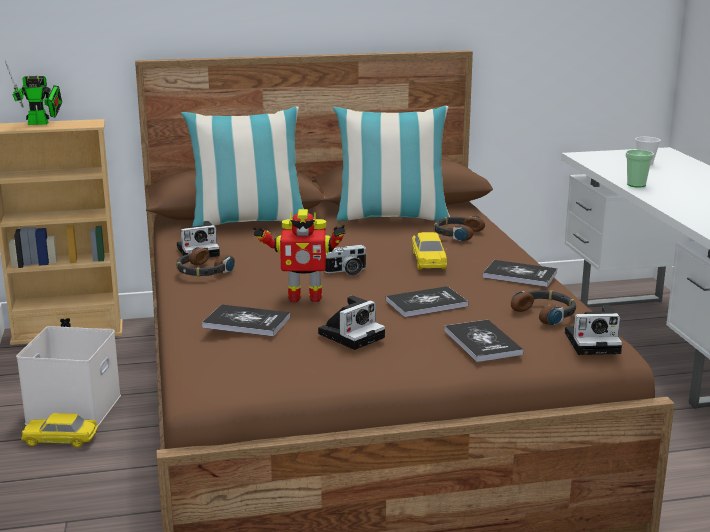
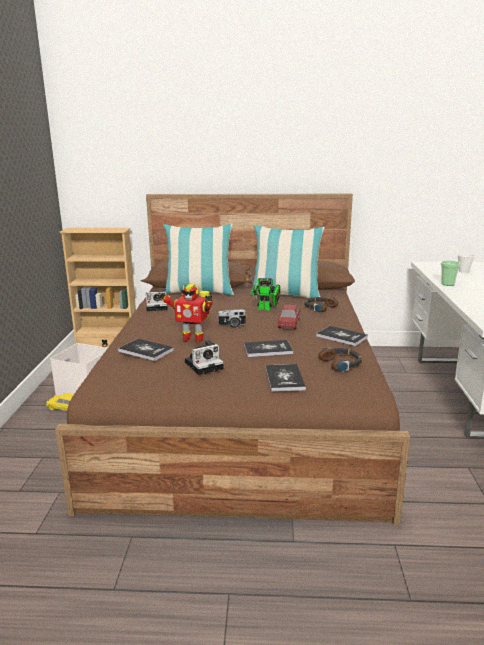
camera: 15 degrees right, 0 degrees up
(41, 123) = (94, 228): toy robot -> toy robot (266, 309)
(203, 271) = (150, 318): headphones -> none
(428, 260) = (289, 323): yellow toy car -> red toy car
(594, 342) = (362, 387): camera -> none

